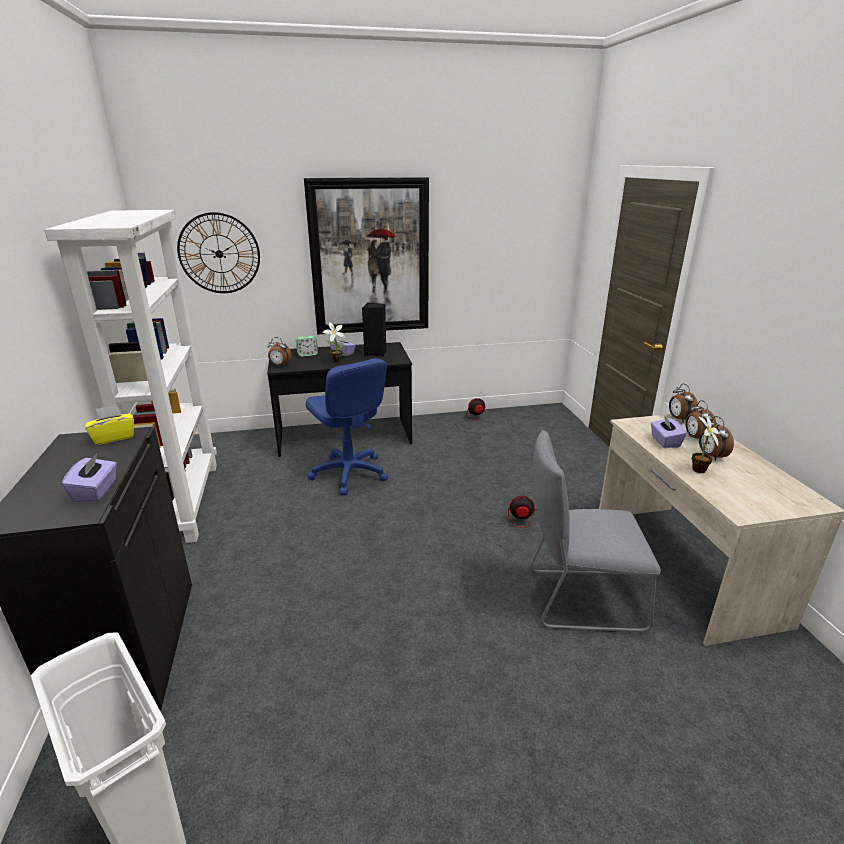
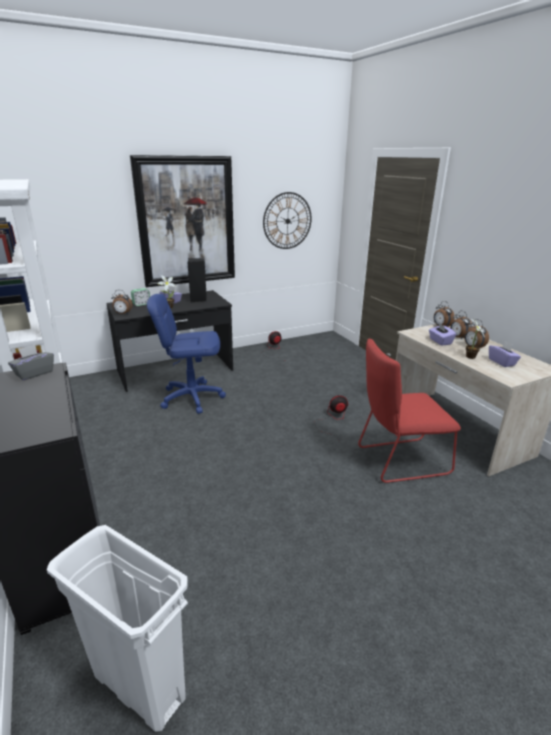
camera: 15 degrees left, 0 degrees up
(96, 492) = (52, 414): purple tissue box -> purple tissue box (502, 362)
(114, 437) = (34, 373): yellow tissue box -> grey tissue box
(219, 253) = (57, 220): wall clock -> wall clock (287, 221)
(349, 473) = (192, 397): blue office chair -> blue office chair turned 135 degrees clockwise
(579, 599) = (398, 460): grey chair -> red chair

